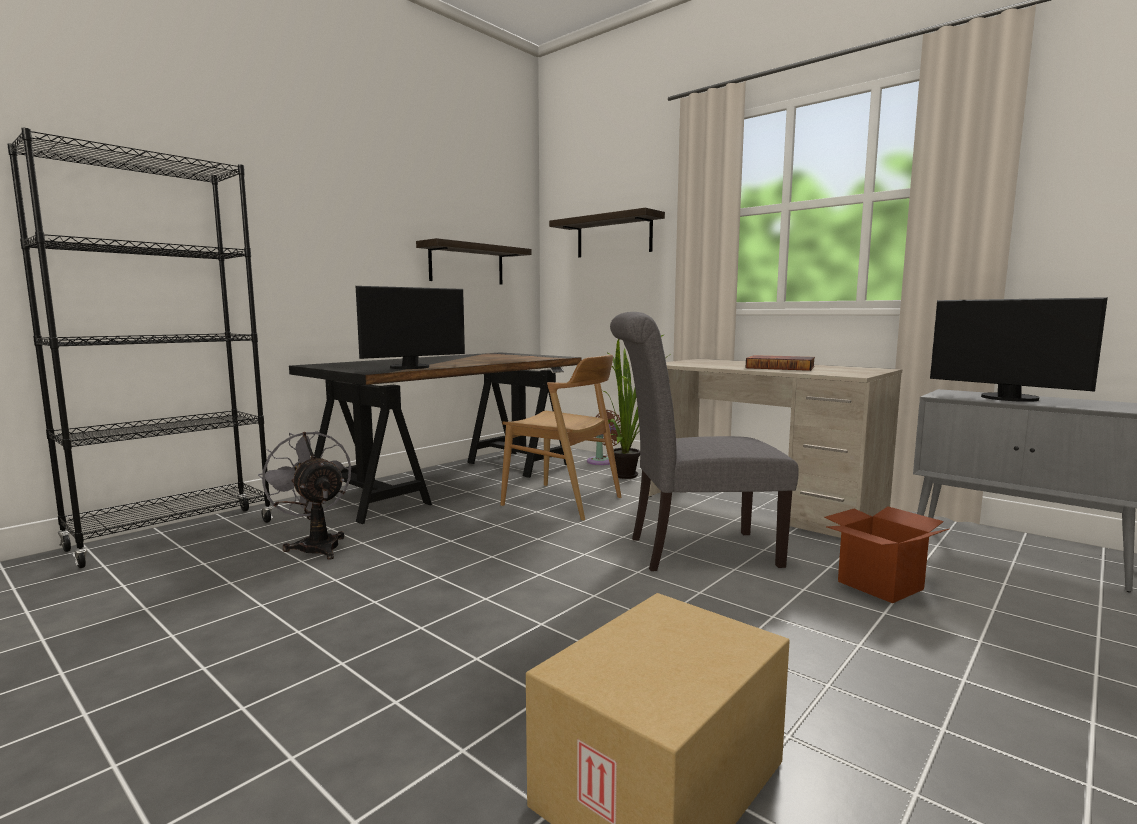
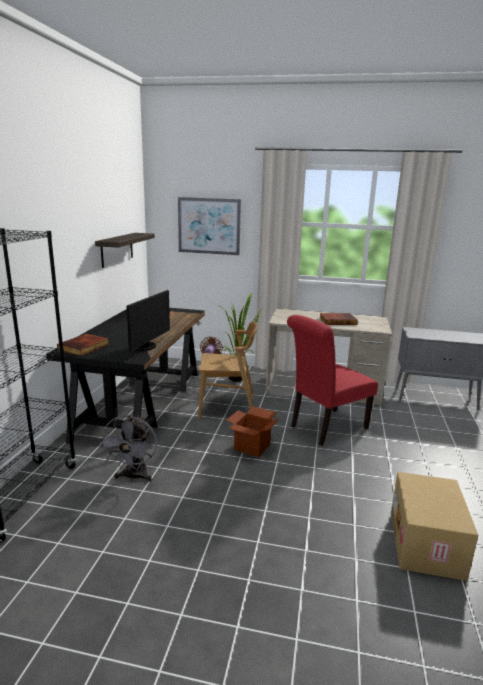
camera: 30 degrees left, 10 degrees up
(316, 545) = (133, 477): grey fan -> grey fan turned 105 degrees counterclockwise
(341, 364) = (84, 347): none -> book
(614, 236) = (209, 226): shelf -> picture
(693, 551) = (325, 428): grey chair -> red chair
(880, 585) = (408, 429): cardboard box -> cardboard box (252, 447)
(1007, 398) = (437, 335): monitor -> none

